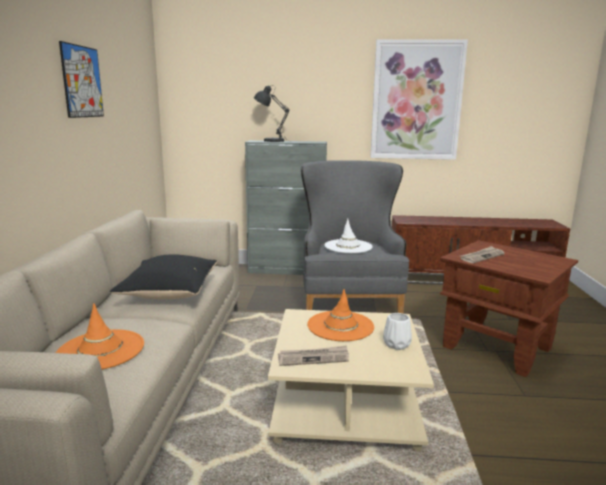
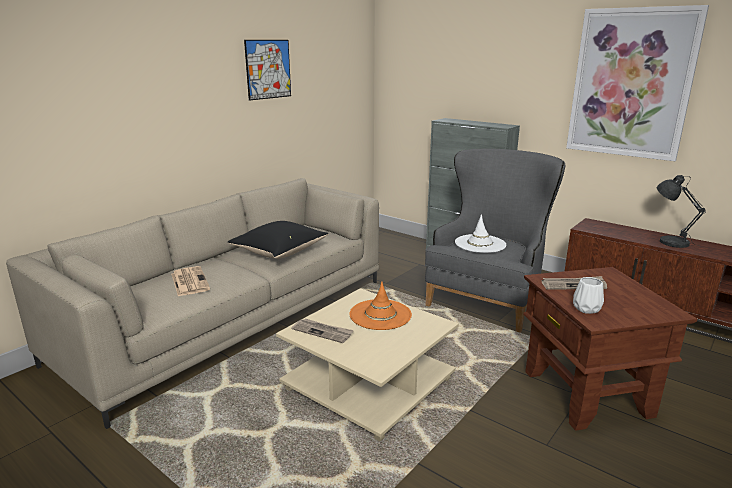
camera: 35 degrees right, 5 degrees up
(101, 350) = (189, 281): orange hat -> newspaper
(271, 141) = (460, 121): grey table lamp -> grey table lamp (670, 242)
(397, 344) = (402, 344): white vase -> white vase (587, 309)

